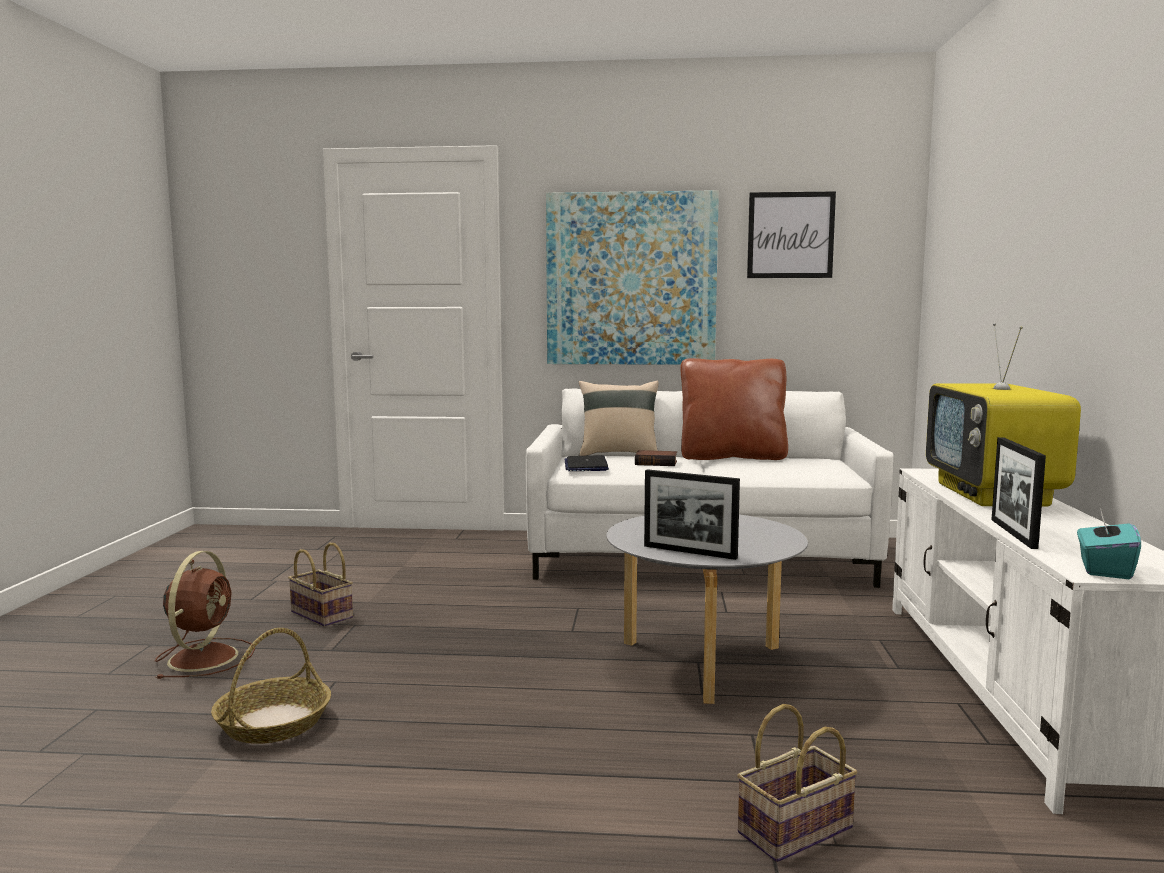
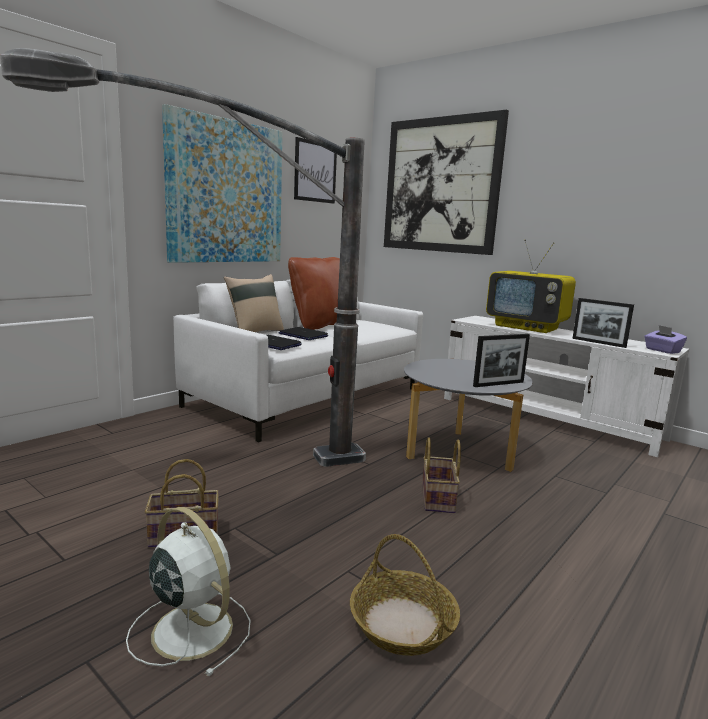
camera: 55 degrees left, 5 degrees up
(205, 657) = (190, 628): brown fan -> white fan
(445, 588) = (219, 472): none -> floor lamp
(657, 462) = (303, 335): book -> laptop
(795, 832) = (657, 505): basket -> basket (439, 499)
(974, 231) = (441, 185): none -> picture
(1104, 569) = (662, 351): turquoise tissue box -> purple tissue box

